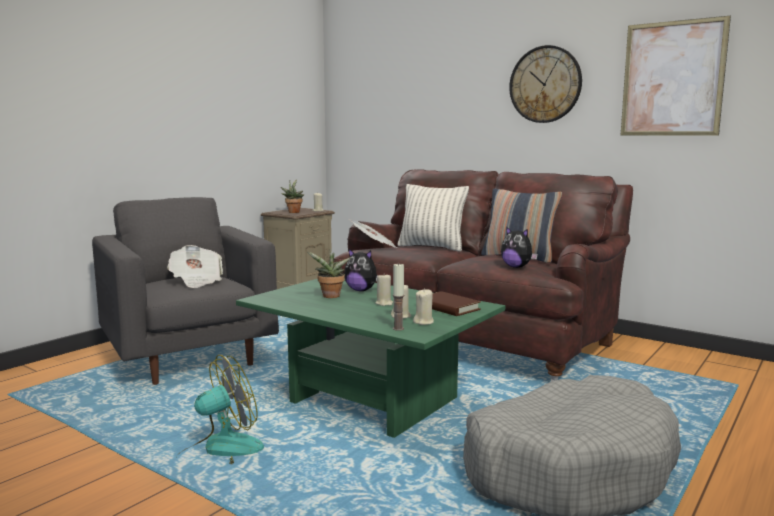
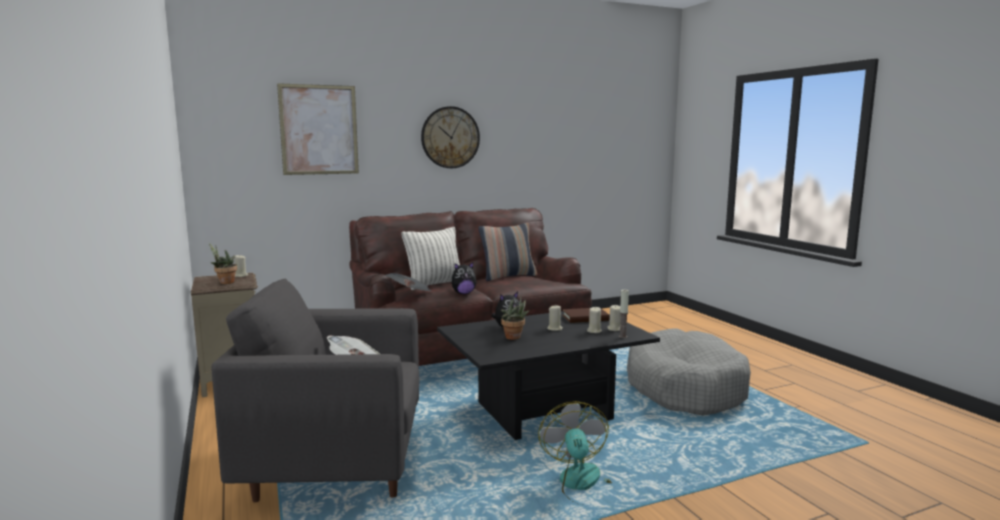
camera: 60 degrees left, 0 degrees up
(369, 402) = (544, 413): green coffee table -> black coffee table
(516, 267) = (542, 282): plush toy -> plush toy (463, 293)
(672, 79) = (537, 138): picture -> picture (319, 130)

